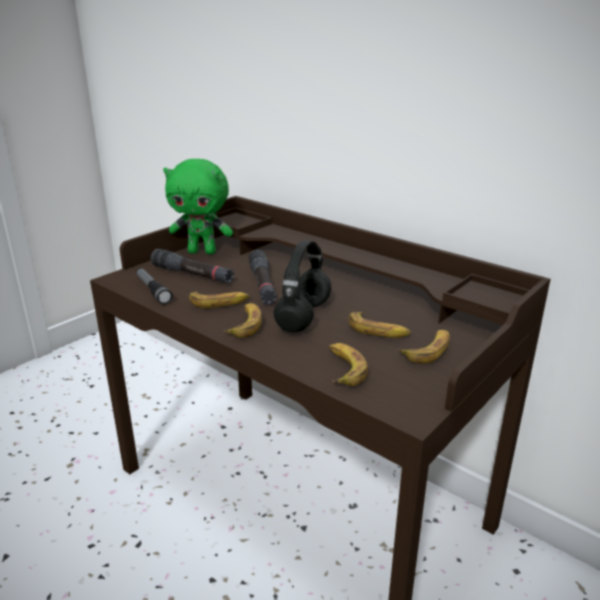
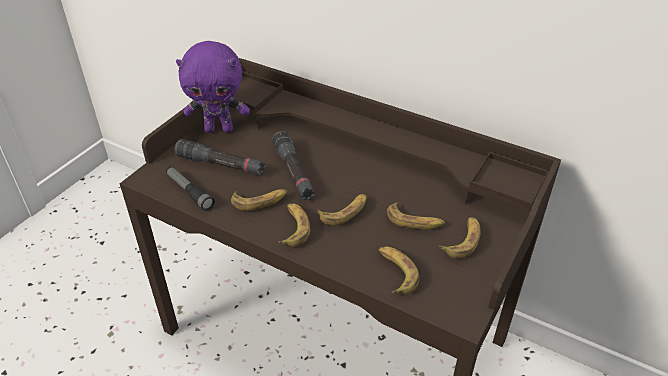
camera: 10 degrees left, 15 degrees up
(203, 252) = (219, 129): green plush toy -> purple plush toy
(304, 317) = (344, 212): black headphones -> banana

